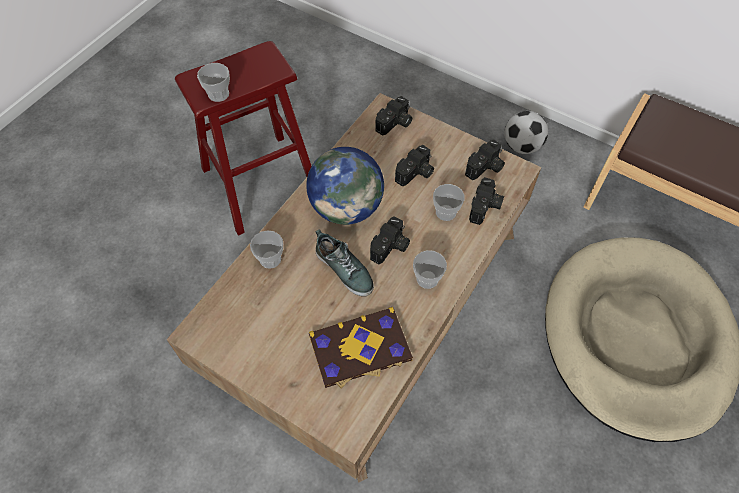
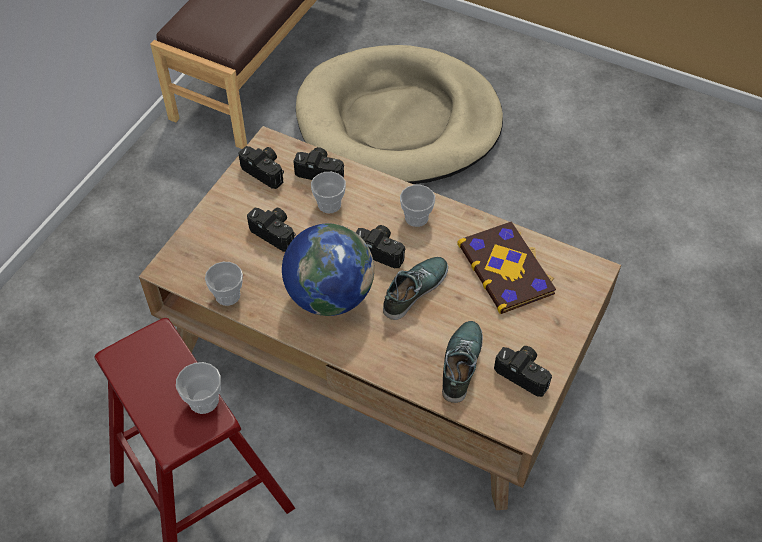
camera: 95 degrees left, 5 degrees down
(263, 296) = (460, 363): none -> shoe
(270, 259) = (410, 364): cup -> cup (227, 295)
(395, 124) = (196, 256): camera -> camera (524, 373)
(521, 146) = (151, 199): football -> none

